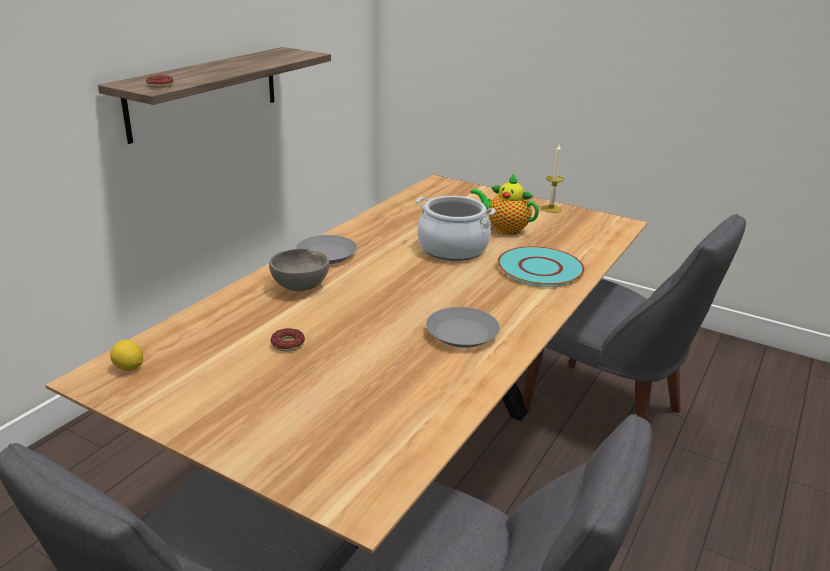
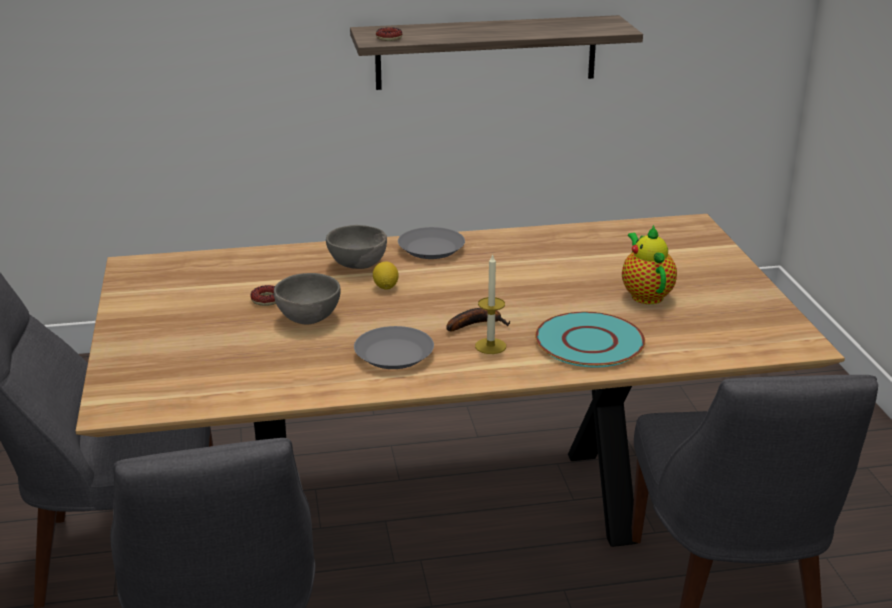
camera: 50 degrees right, 0 degrees up
(129, 368) = (159, 268): lemon -> lemon (385, 287)
(350, 341) = (307, 318): none -> grey bowl
(452, 249) = (548, 290): cooking pot -> none
(463, 288) = (477, 324): none -> banana
(551, 208) = (754, 296): candle -> candle (490, 346)

